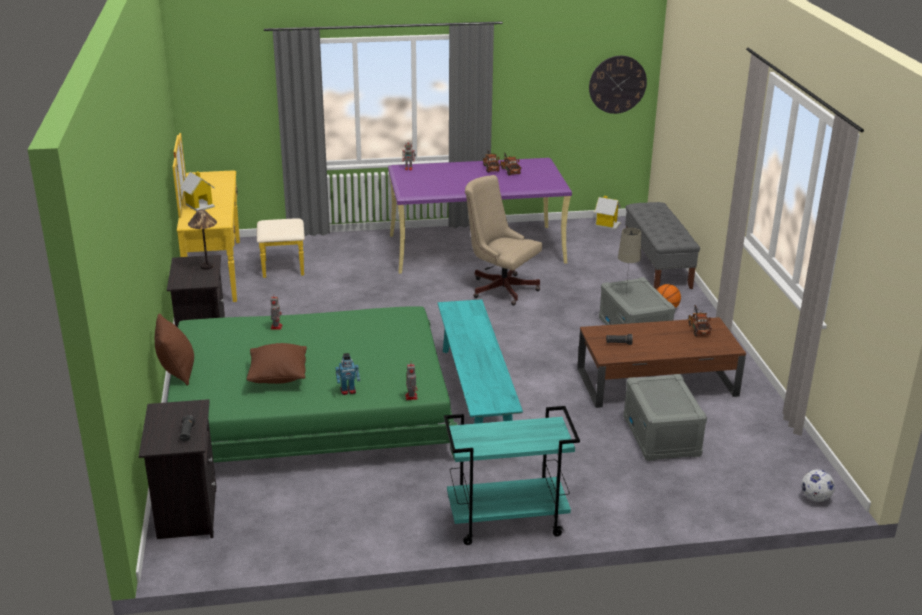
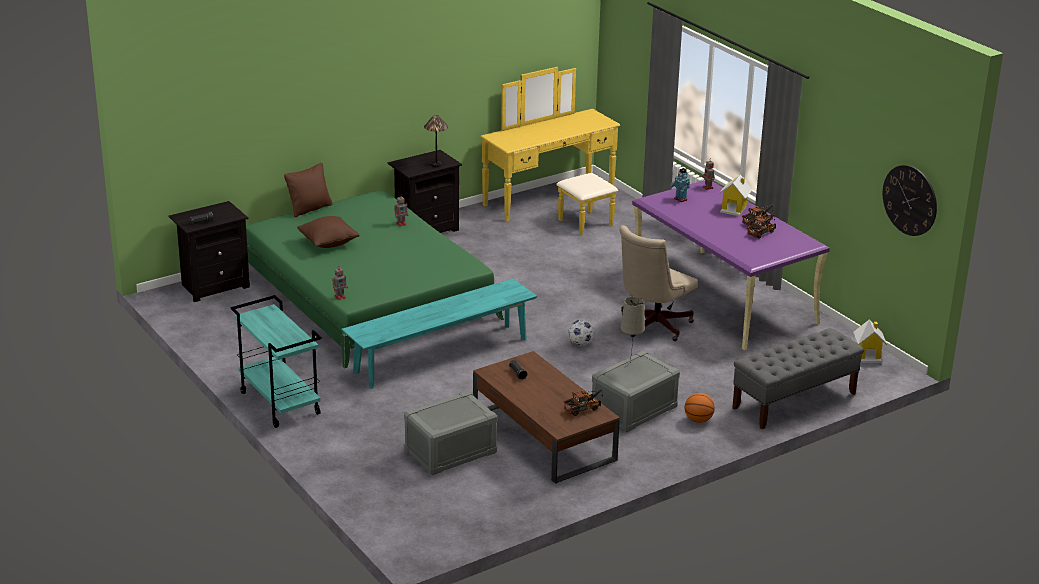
camera: 65 degrees right, 0 degrees up
(199, 205) = (533, 130): toy house -> toy house (734, 209)
(348, 391) = (329, 272): toy robot -> toy robot (680, 199)
(500, 287) = (652, 326): beige office chair -> beige office chair turned 150 degrees counterclockwise
(815, 498) = (408, 542): football -> football (580, 343)

